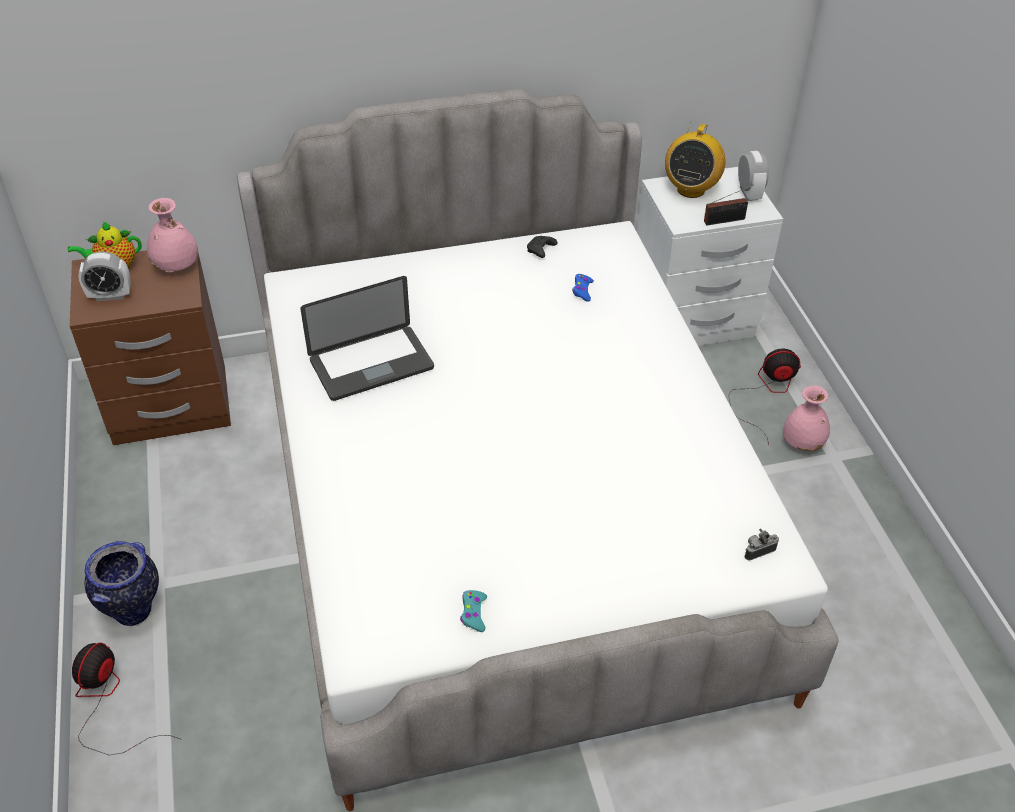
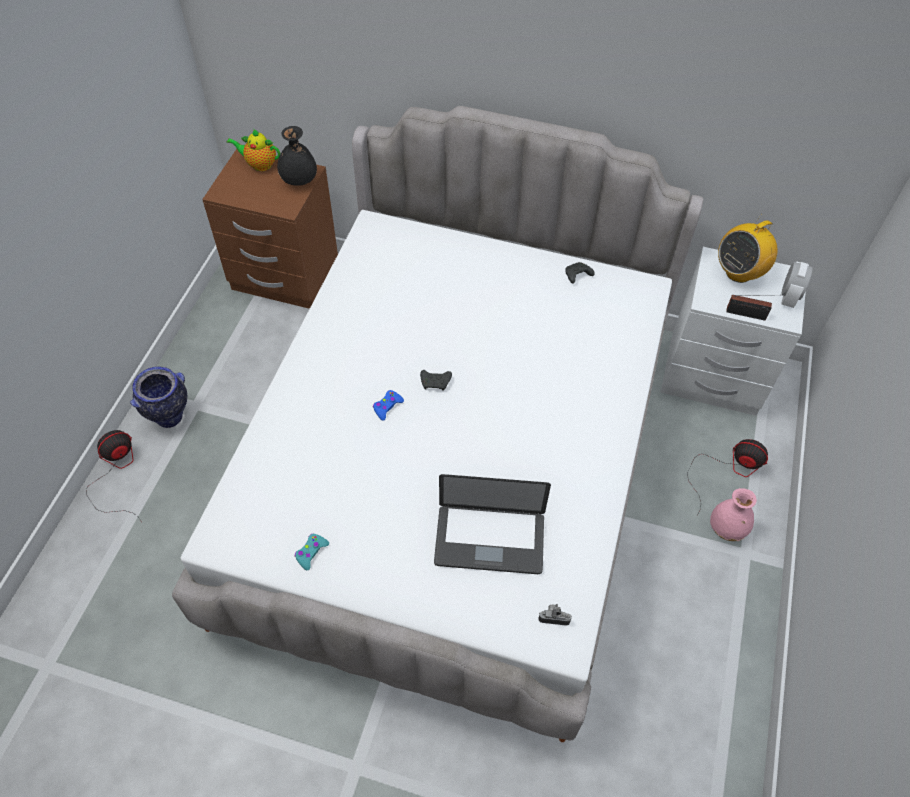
camera: 30 degrees right, 10 degrees up
(110, 295) = (242, 186): alarm clock -> none
(177, 267) = (299, 181): pink vase -> black vase
(371, 364) = (382, 318): laptop -> laptop (489, 540)
(477, 400) = (436, 382): none -> black game controller
(582, 290) = (584, 325): blue game controller -> blue game controller (387, 407)

